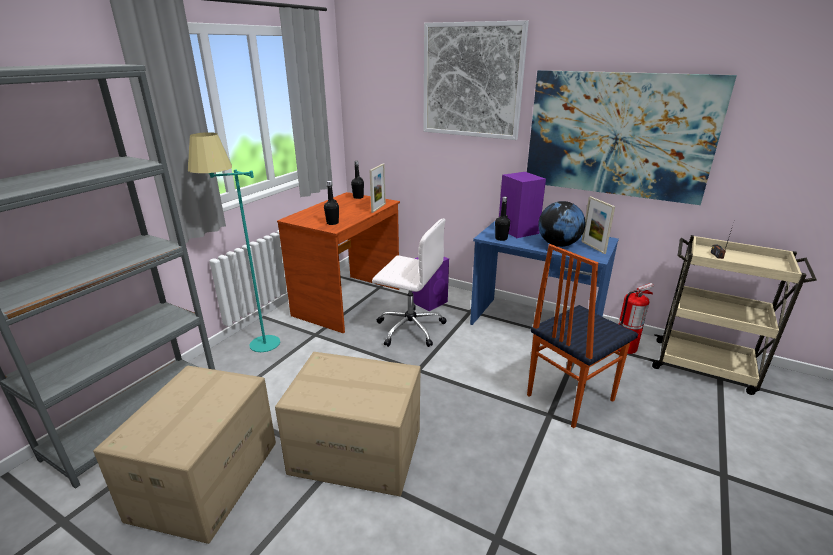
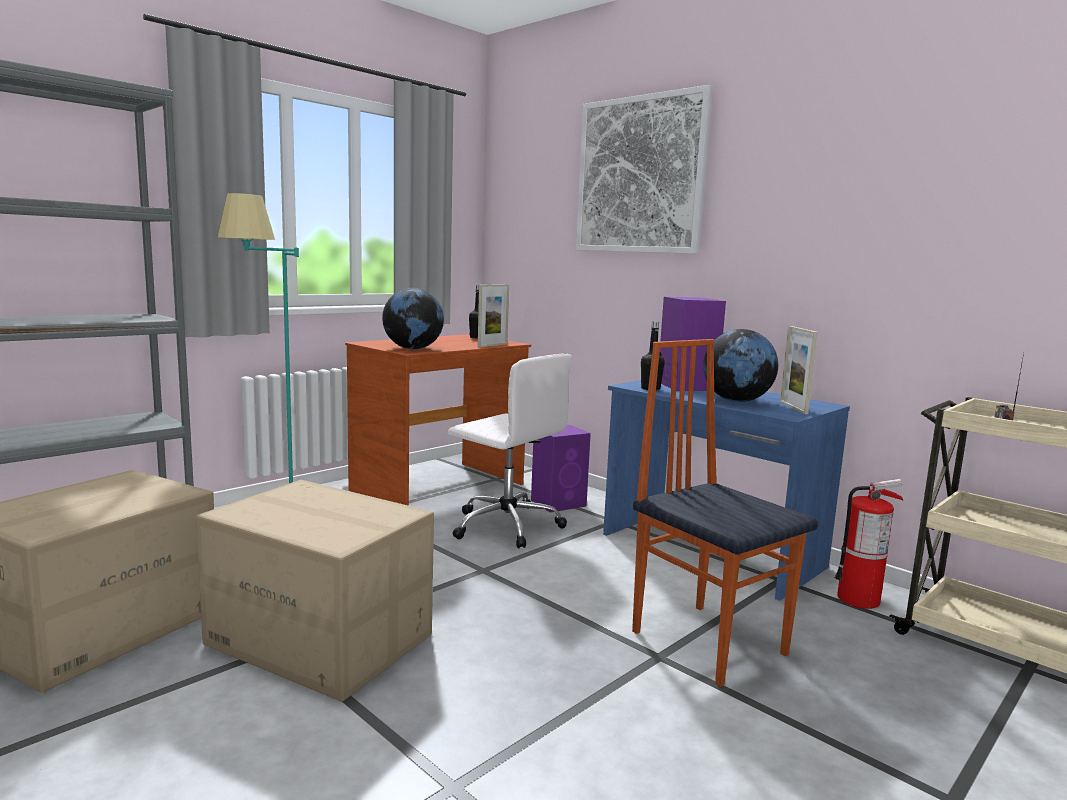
camera: 15 degrees right, 15 degrees down
(332, 223) = (413, 349): black bottle -> globe
(568, 397) = (709, 641): chair -> chair turned 75 degrees clockwise
(617, 135) = (841, 237): picture -> none

